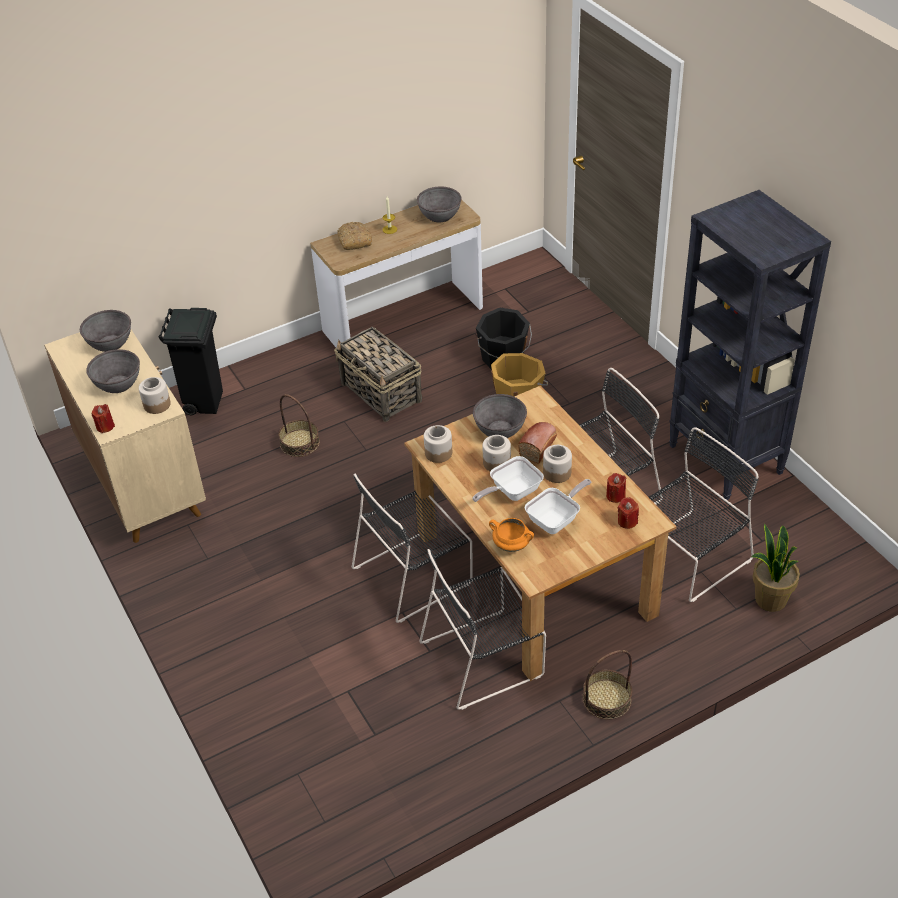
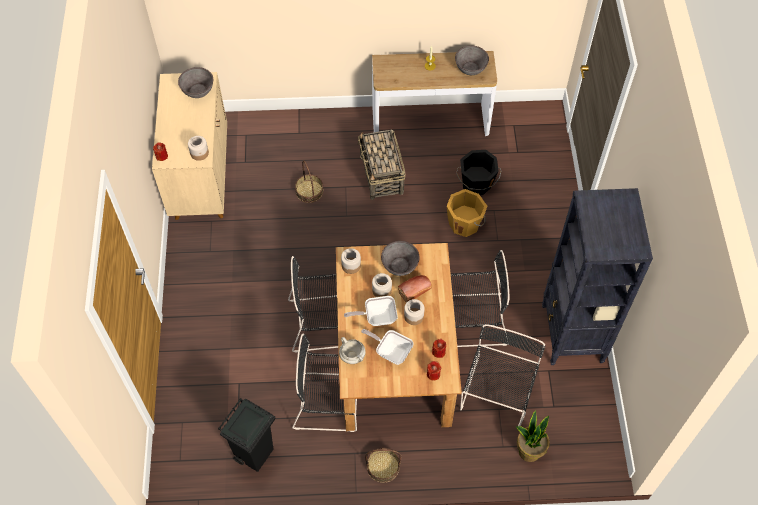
camera: 25 degrees right, 15 degrees up
(118, 384) = (185, 126): grey bowl -> none
(205, 402) = (269, 132): black trash can -> black trash can (255, 454)
(354, 241) = (401, 66): bread -> none
(512, 545) = (353, 356): orange cooking pot -> white cooking pot
(556, 520) = (391, 351): frying pan -> frying pan turned 135 degrees counterclockwise
(687, 558) = (497, 395): black chair -> black chair turned 60 degrees counterclockwise

